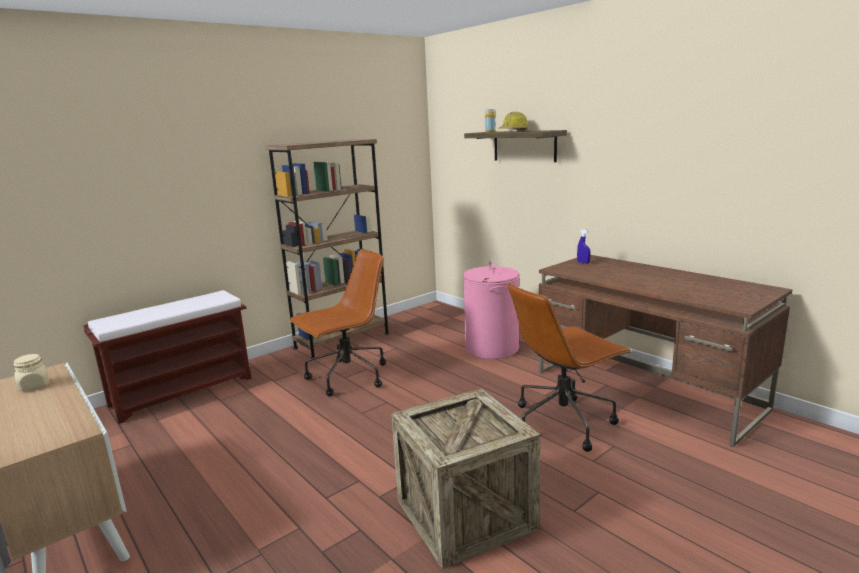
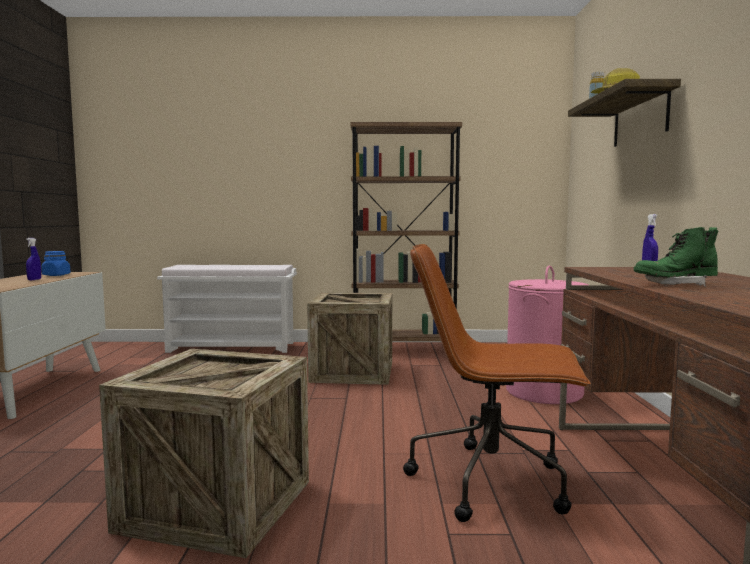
camera: 40 degrees right, 10 degrees down
(34, 385) = (56, 275): beige jar -> blue jar
(45, 401) = (34, 279): none -> blue spray bottle
(183, 391) = (233, 347): brown bench -> white bench
(347, 377) = (352, 372): brown office chair -> crate
(645, 284) = (675, 285): none -> green boot

